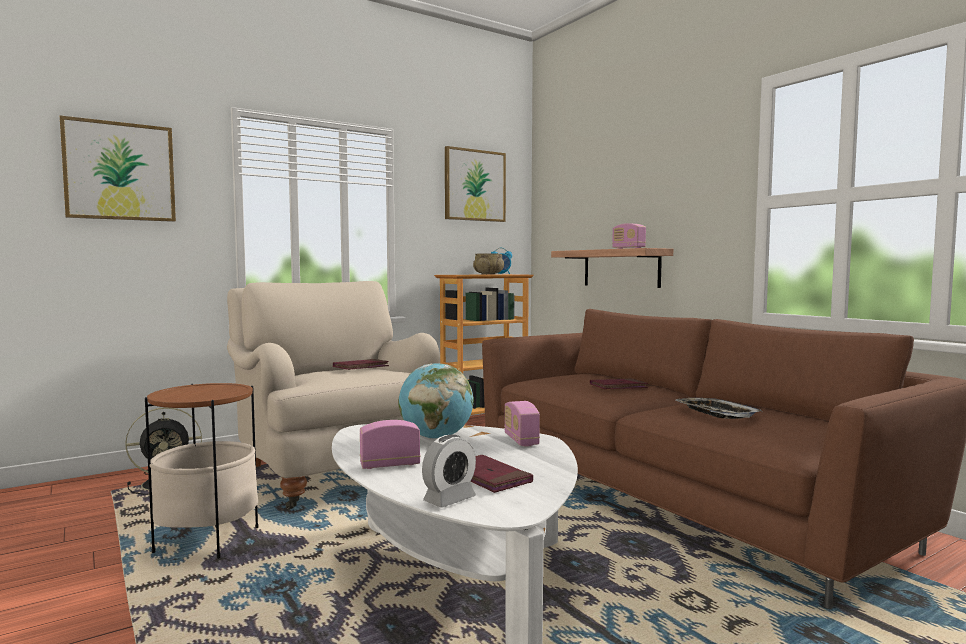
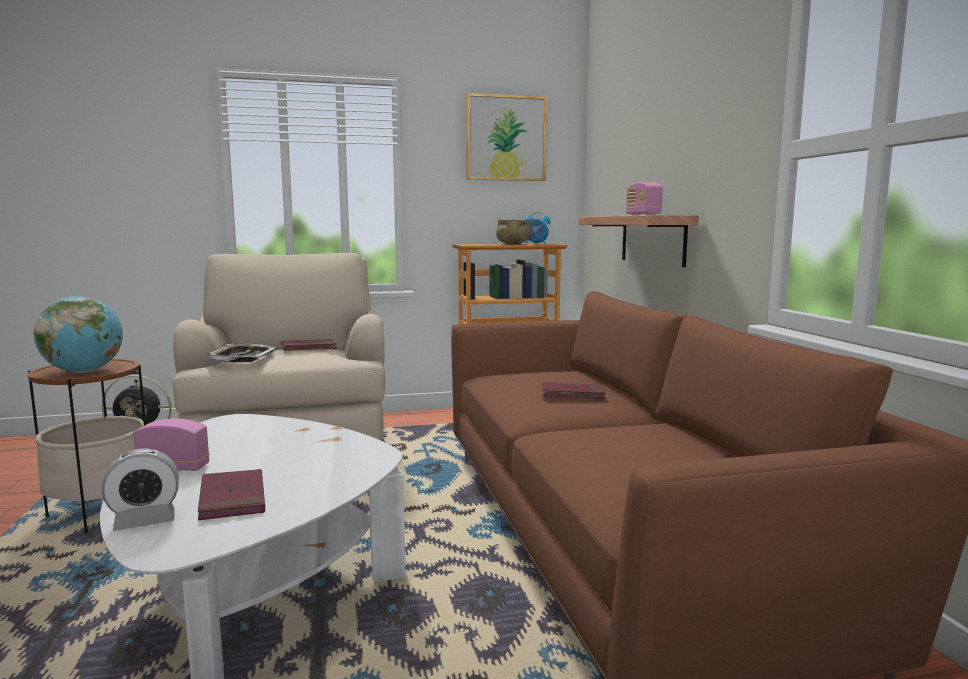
camera: 20 degrees right, 5 degrees up
(120, 171) = (108, 143): picture -> none
(436, 437) = (278, 439): globe -> globe (84, 372)
(521, 440) = (355, 454): radio -> none
(716, 413) = (622, 447): tray -> tray (243, 358)

